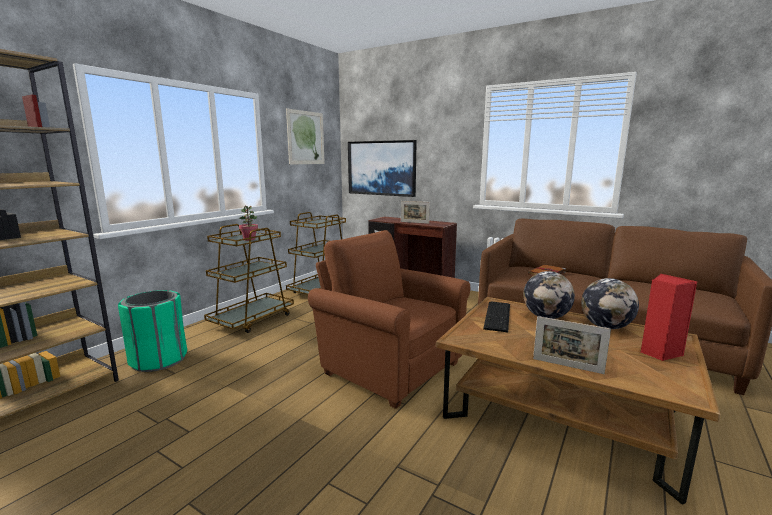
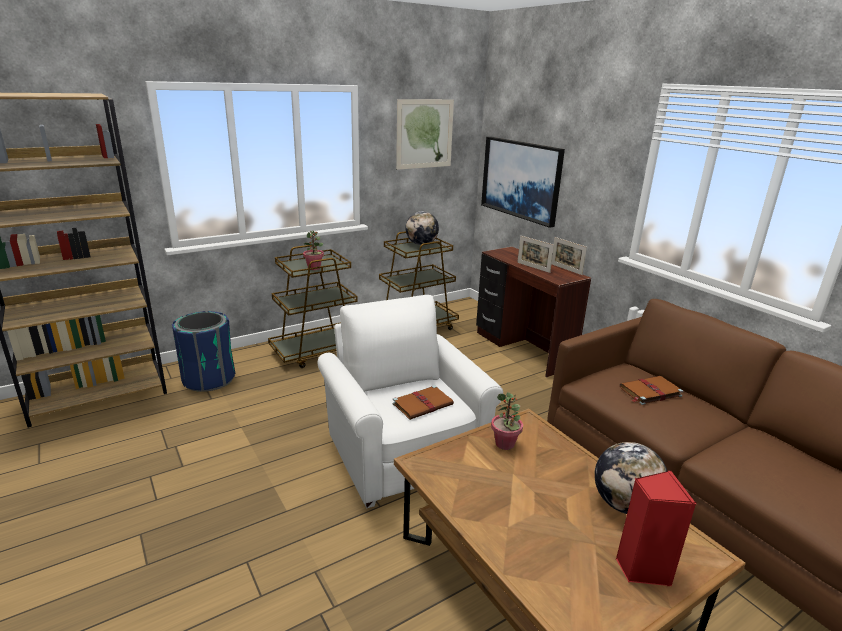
camera: 25 degrees right, 10 degrees up
(158, 360) = (208, 379): green trash can -> blue trash can
(388, 366) = (403, 453): brown armchair -> white armchair
(413, 310) = (423, 404): none -> brown book
(499, 316) = (505, 444): keyboard -> potted plant
(546, 317) = (564, 464): globe -> globe (421, 244)
(567, 366) = (496, 543): picture frame -> picture frame (566, 269)

